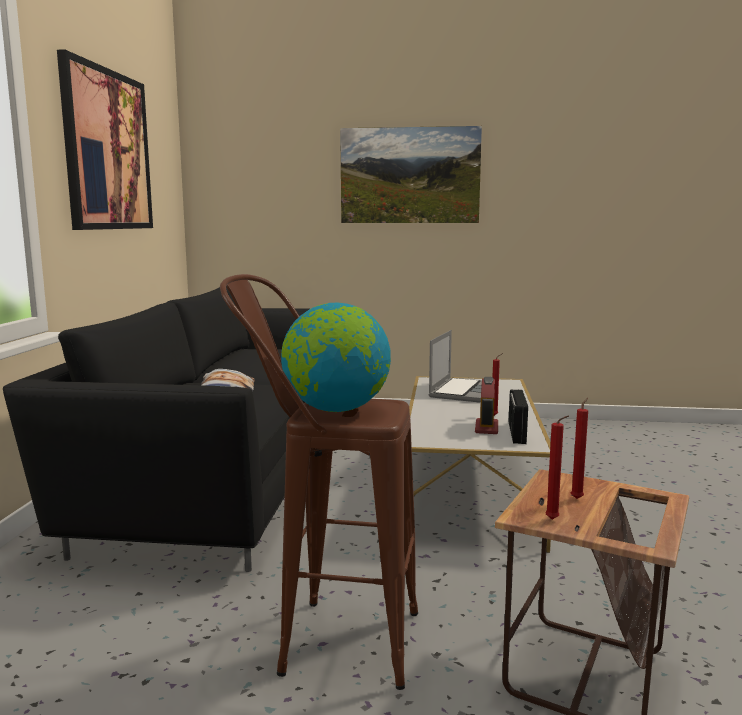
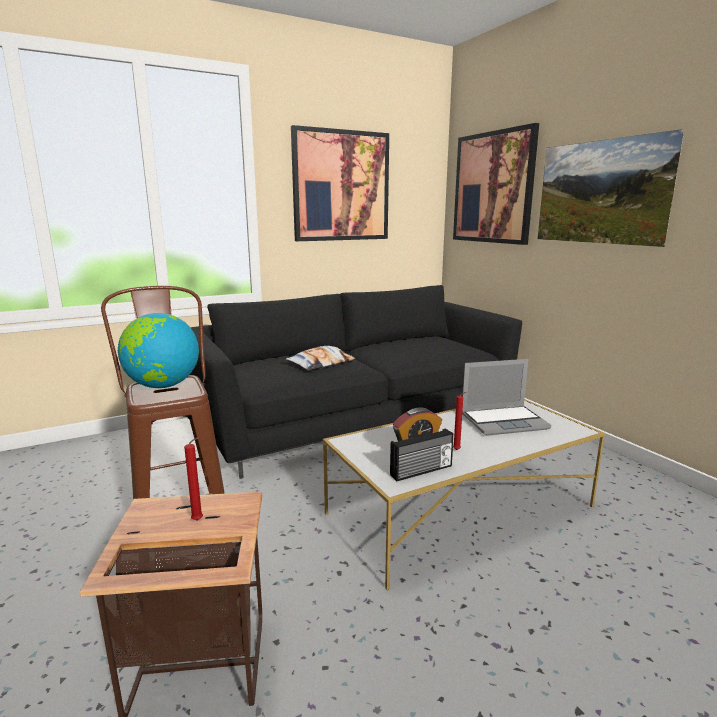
camera: 55 degrees right, 5 degrees up
(268, 167) = (493, 188): none -> picture
(554, 520) = (143, 519): red candle -> none

